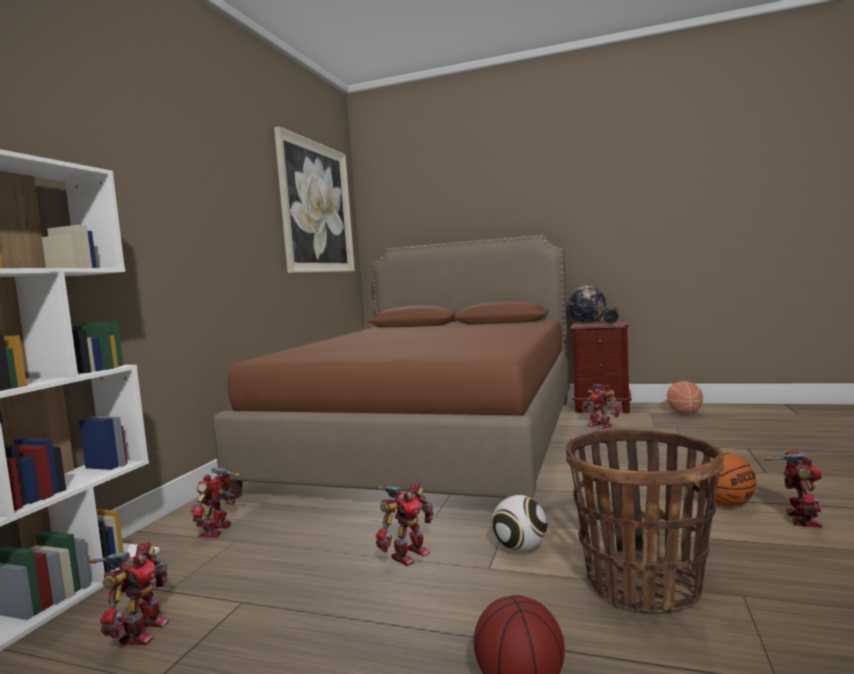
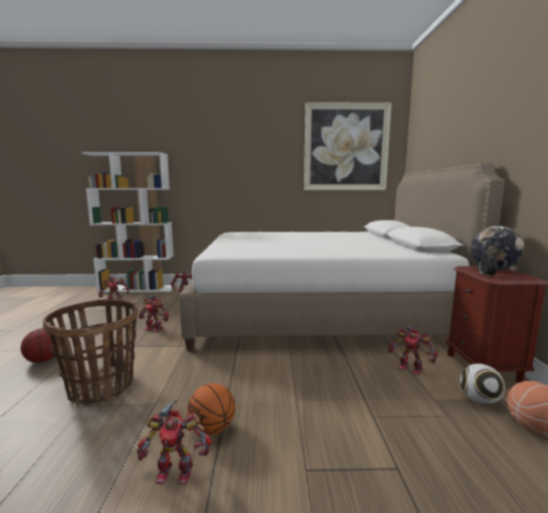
camera: 70 degrees right, 5 degrees up
(433, 441) = (317, 312): brown bed -> white bed
(520, 548) = (153, 351): football -> football (479, 400)
(600, 425) = (410, 368): toy robot -> toy robot turned 90 degrees counterclockwise

